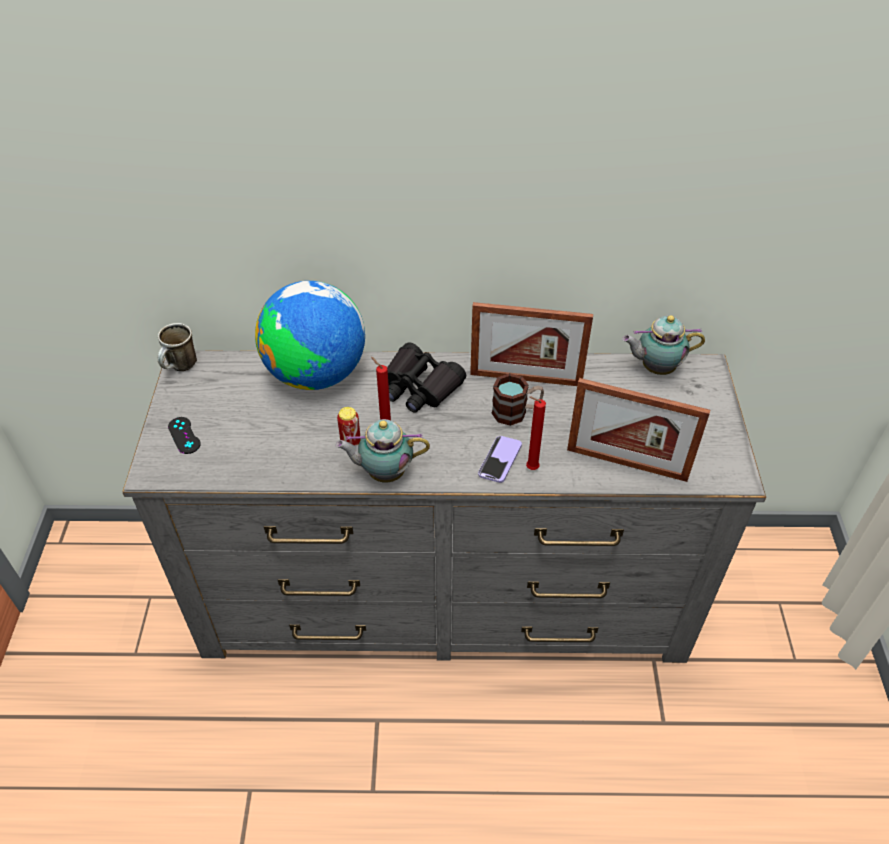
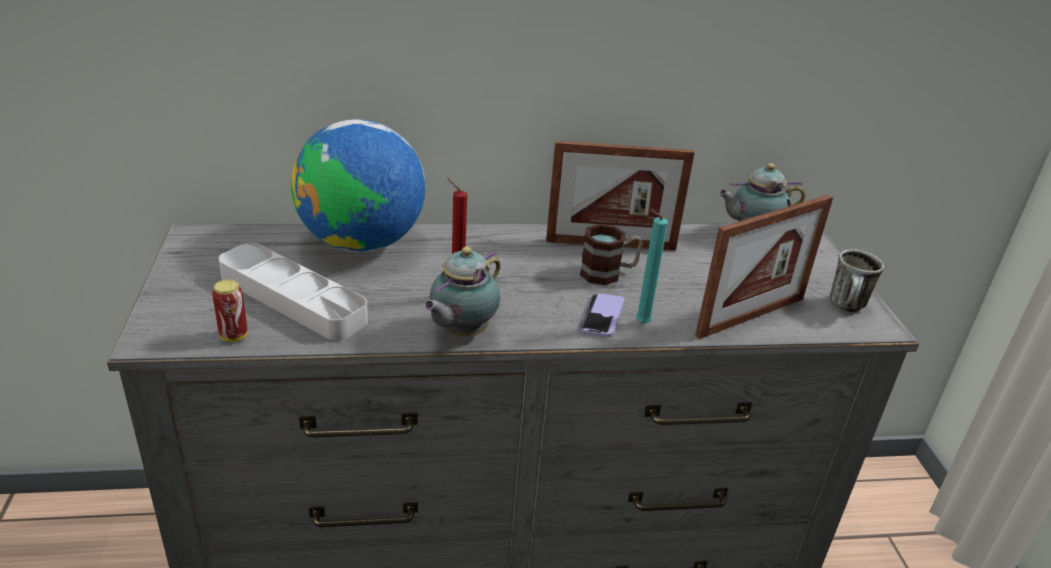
camera: 10 degrees left, 15 degrees down
(181, 367) = (189, 239): mug -> mug (848, 308)
(184, 435) = (194, 302): black game controller -> none
(257, 434) = (292, 298): none -> grey tray
(350, 443) = (414, 304): can -> can (234, 336)
(384, 473) = (461, 332): teapot -> teapot turned 45 degrees counterclockwise
(419, 387) = (489, 253): black binoculars -> none
(530, 468) = (640, 324): red candle -> turquoise candle
(626, 463) = (751, 316): picture frame -> picture frame turned 45 degrees counterclockwise

